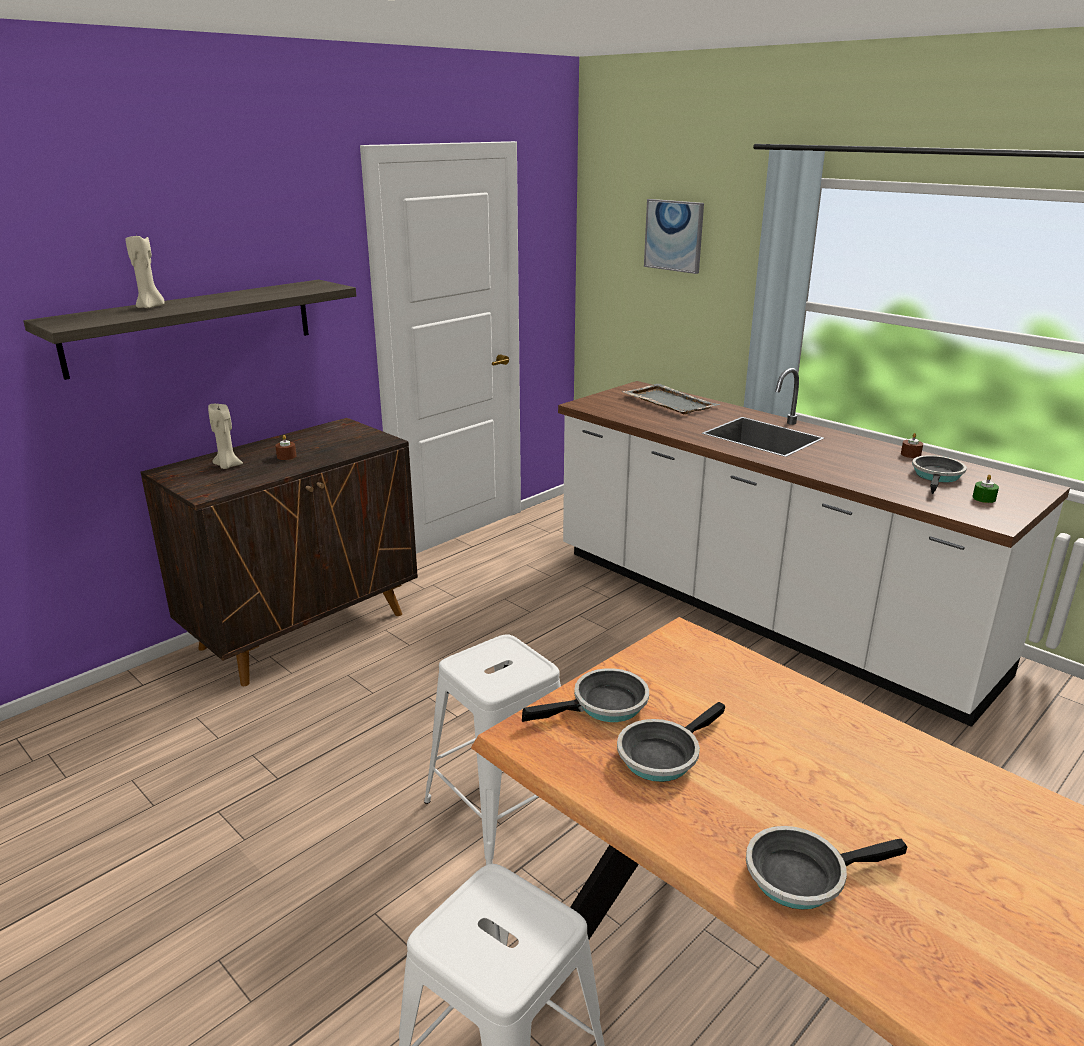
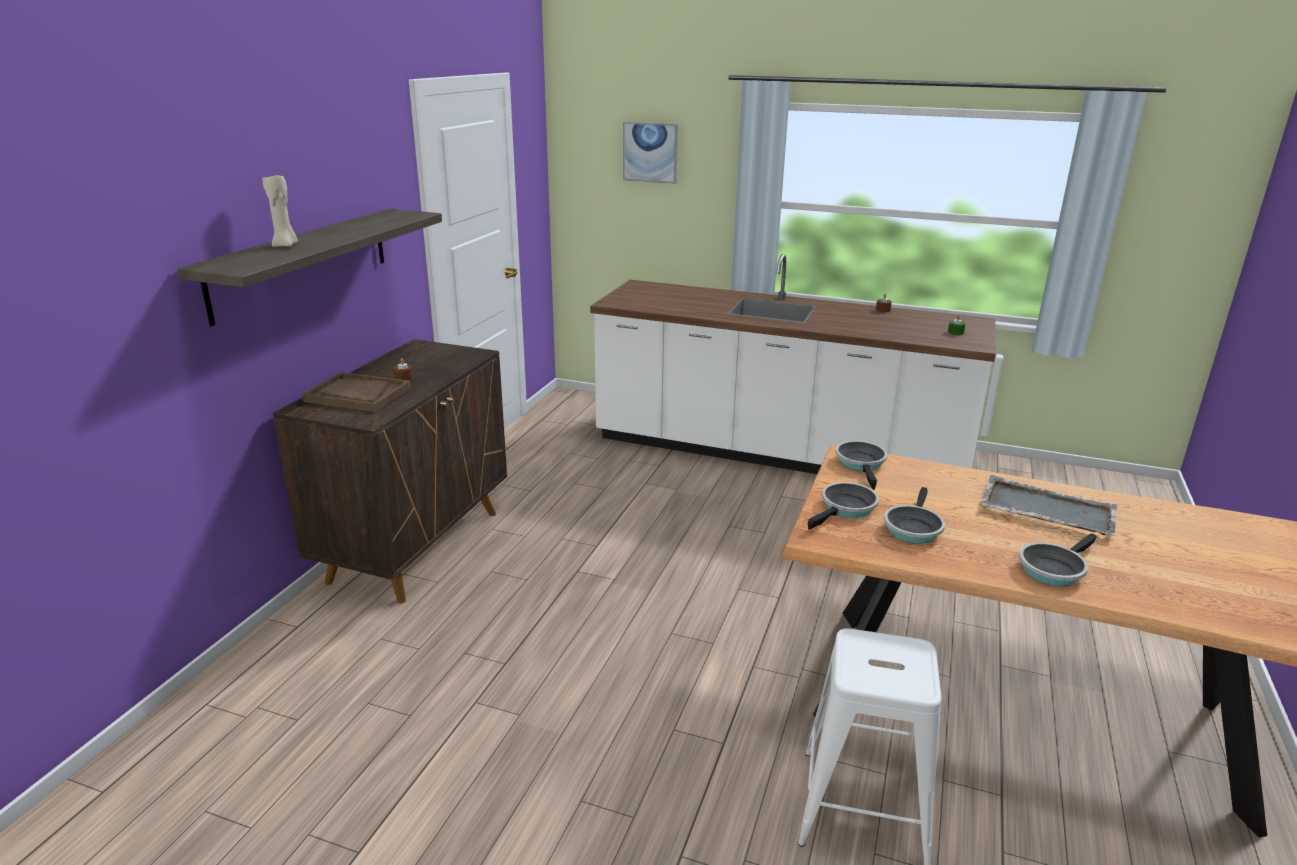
camera: 25 degrees left, 0 degrees up
(227, 466) = (357, 395): beige candle -> brown tray
(502, 808) = (706, 633): white stool -> none
(669, 402) = (675, 293): grey tray -> grey tray (1045, 509)
(937, 476) = (914, 322): frying pan -> frying pan (861, 464)

